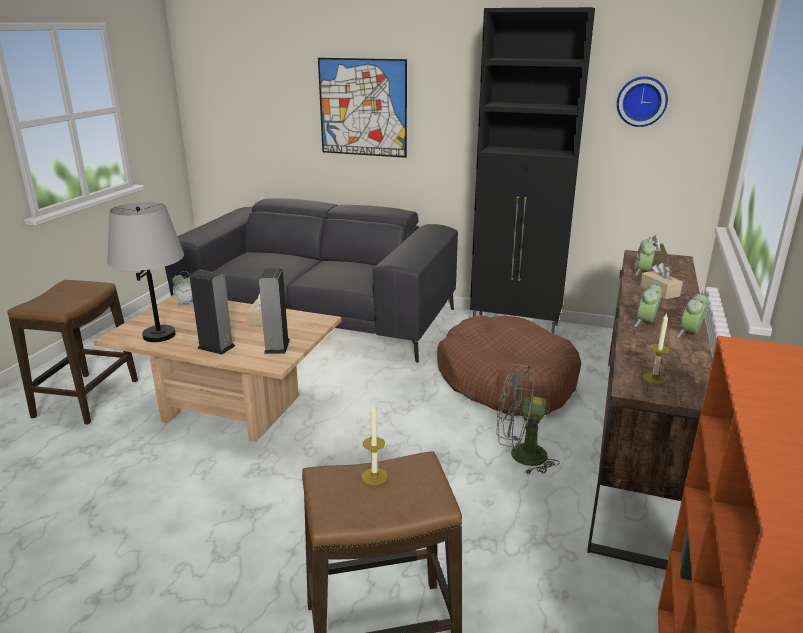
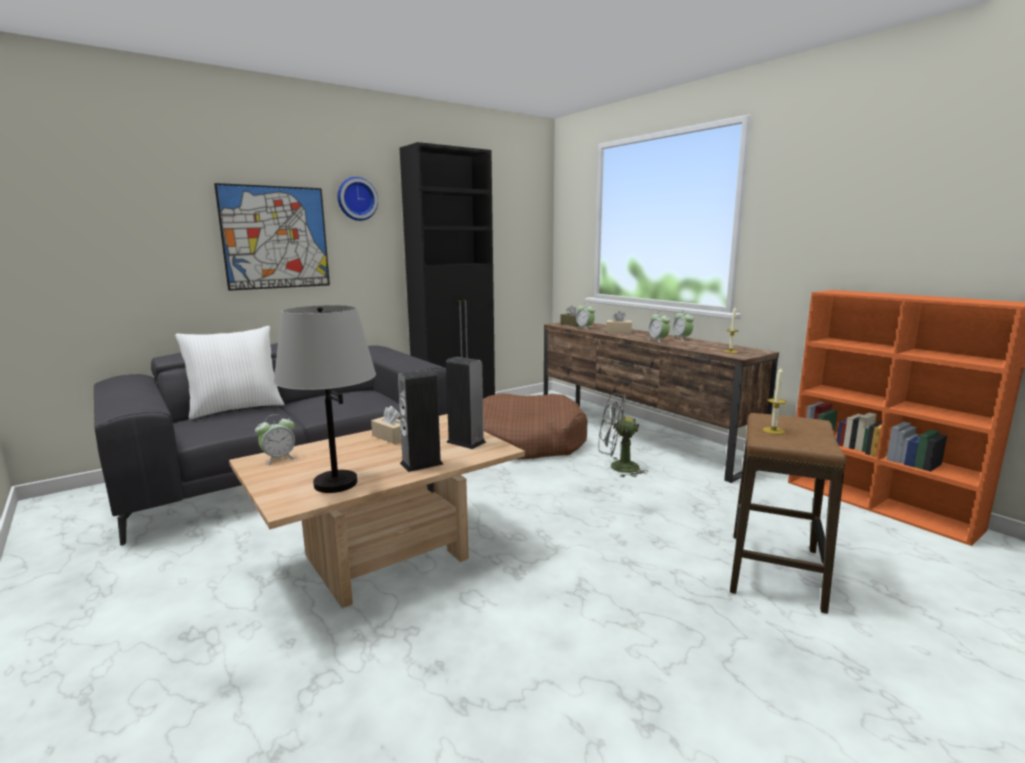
camera: 55 degrees left, 10 degrees down
(87, 398) = (177, 660): stool -> none
(289, 254) = (236, 408): none -> white pillow
(520, 456) = (617, 467): grey fan -> grey fan turned 60 degrees clockwise
(641, 101) = (504, 224): wall clock -> wall clock (356, 199)

